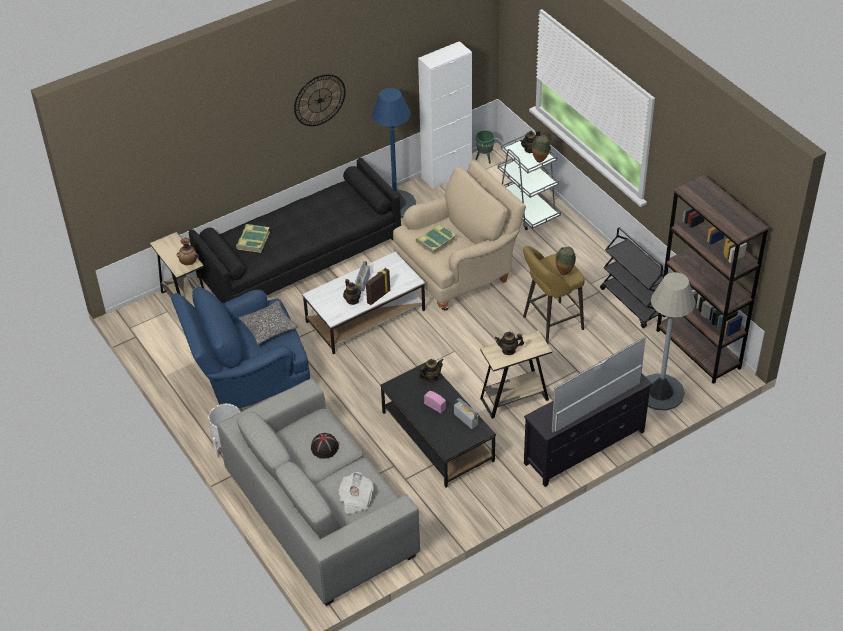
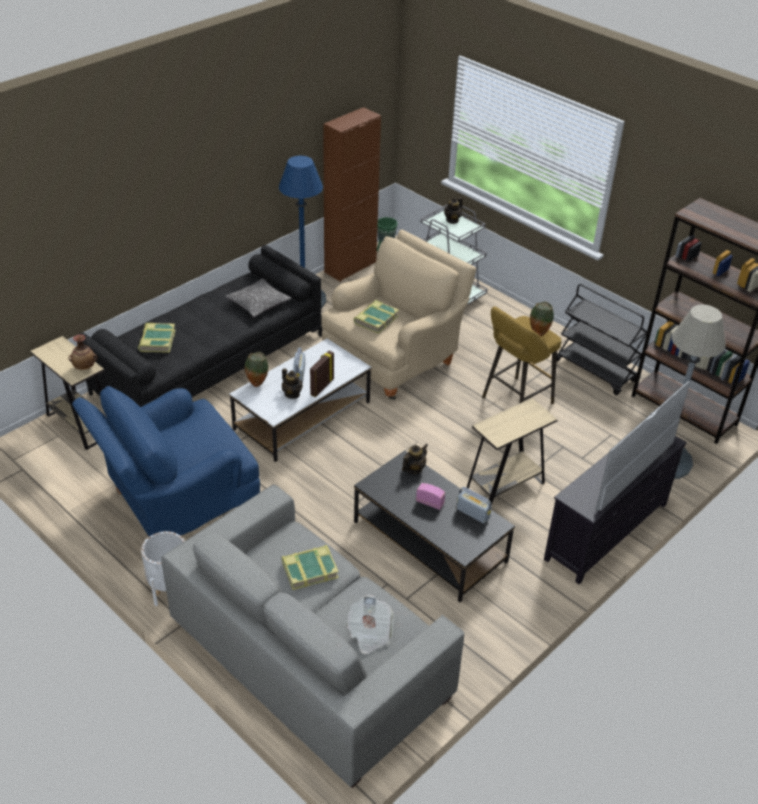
camera: 15 degrees left, 5 degrees down
(269, 327) = (201, 432): pillow -> pillow (258, 304)
(319, 100) = (221, 169): wall clock -> none
(325, 447) = (309, 570): black hat -> book
(446, 175) = (350, 267): white cabinet -> brown cabinet
(508, 350) = (507, 424): teapot -> none
(540, 160) = (467, 229): vase -> vase (257, 384)

